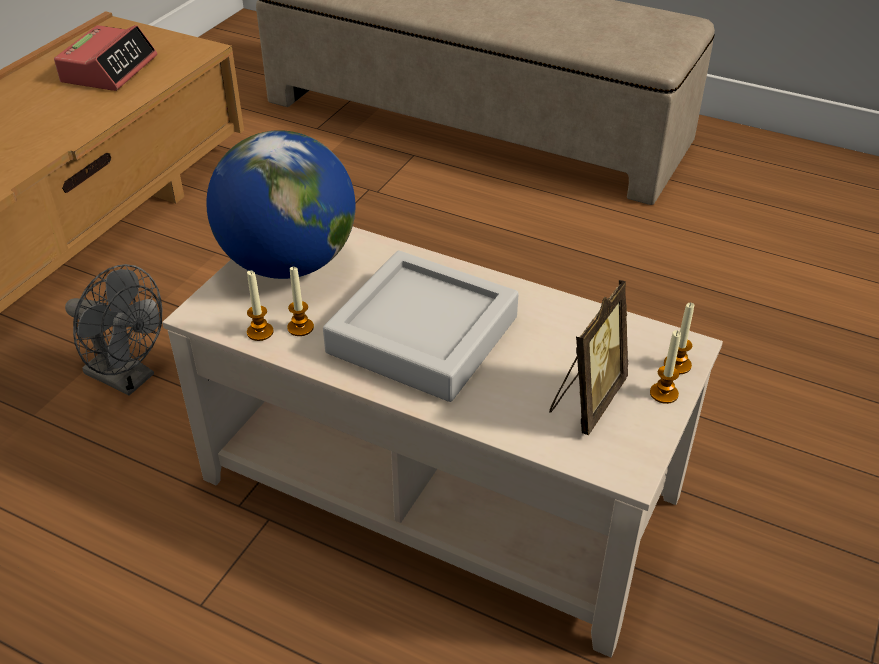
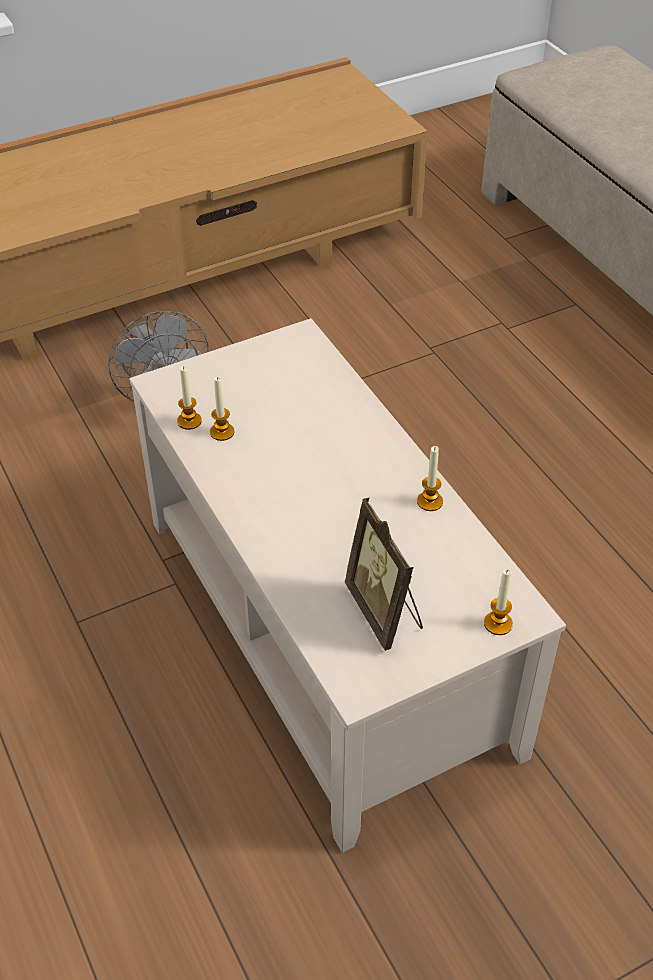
camera: 35 degrees right, 5 degrees up
(109, 69) = (303, 120): alarm clock -> none
(289, 263) = (264, 371): globe -> none
(422, 335) = (309, 486): grey tray -> none
(586, 400) = (385, 611): picture frame -> picture frame turned 90 degrees clockwise
(664, 393) = (458, 642): candle -> candle (429, 502)

